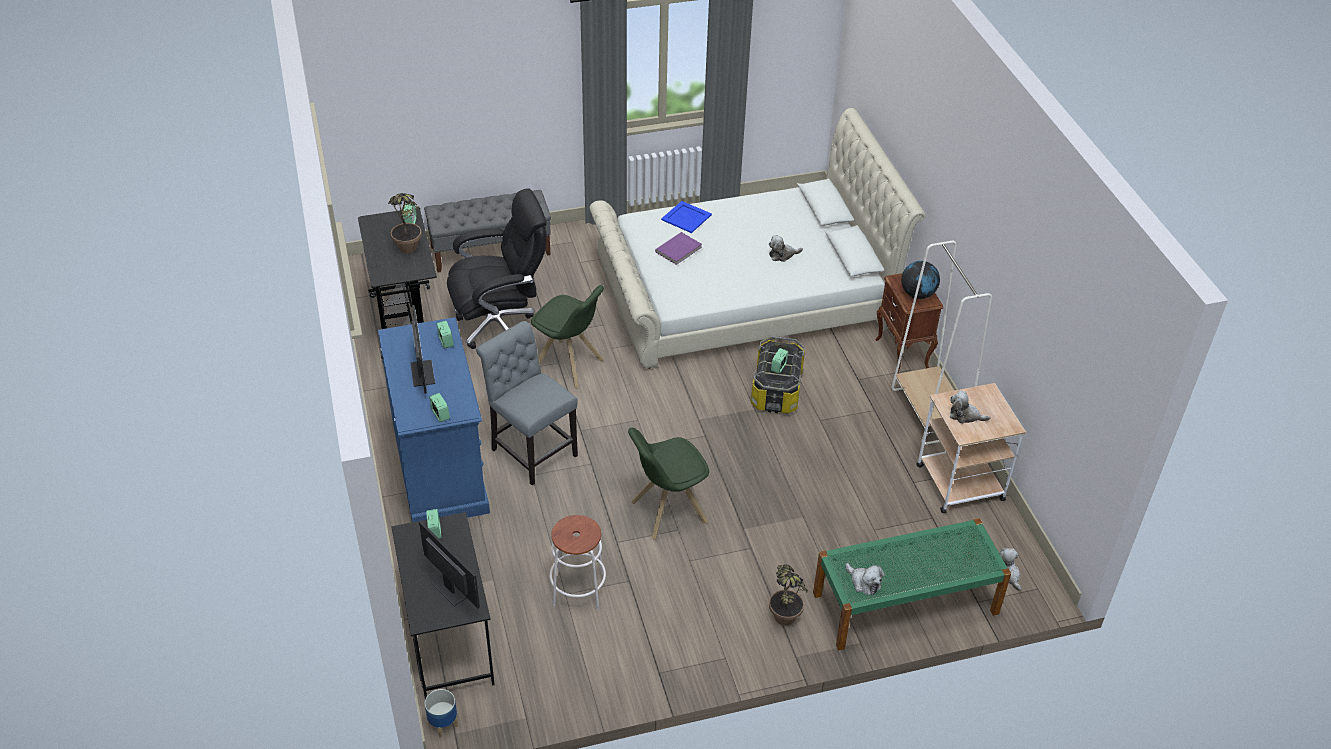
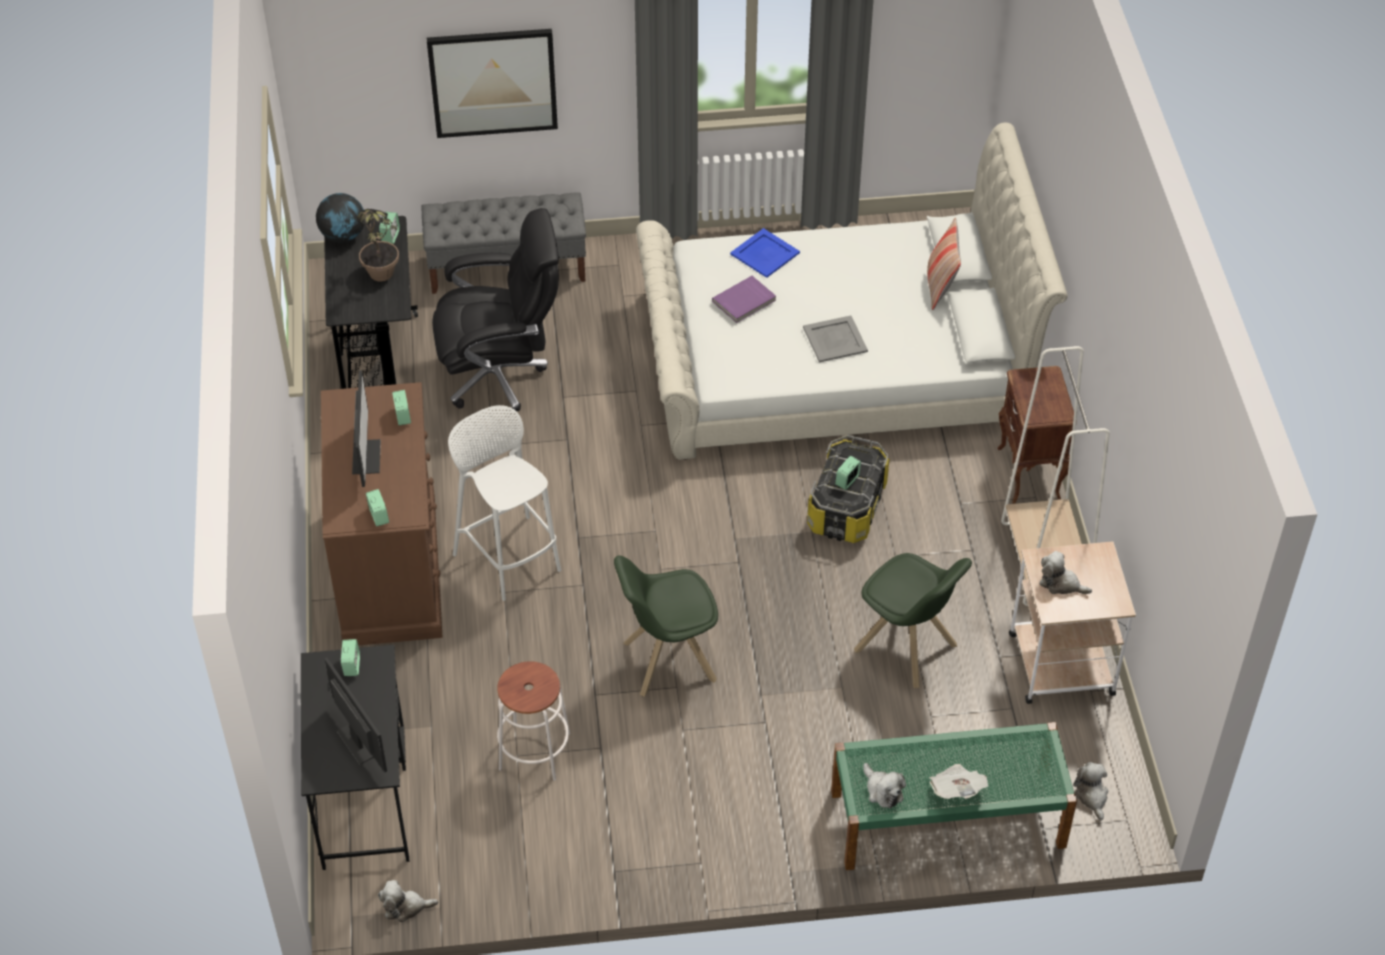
camera: 10 degrees right, 5 degrees up
(440, 466) = (391, 568): blue dresser -> brown dresser
(443, 724) = (339, 902): planter -> none
(476, 105) = (493, 82): none -> picture
(531, 450) = (509, 558): grey chair -> white stool
(568, 364) = (580, 443): green chair -> green chair (906, 648)
(750, 270) = (834, 340): none -> grey tray
(782, 255) = (883, 321): plush toy -> plush toy (405, 907)
(783, 623) = (784, 827): potted plant -> none
(817, 229) = (940, 286): none -> pillow
(917, 294) = (1045, 401): globe -> globe (343, 235)
(920, 576) = (957, 790): none -> newspaper

